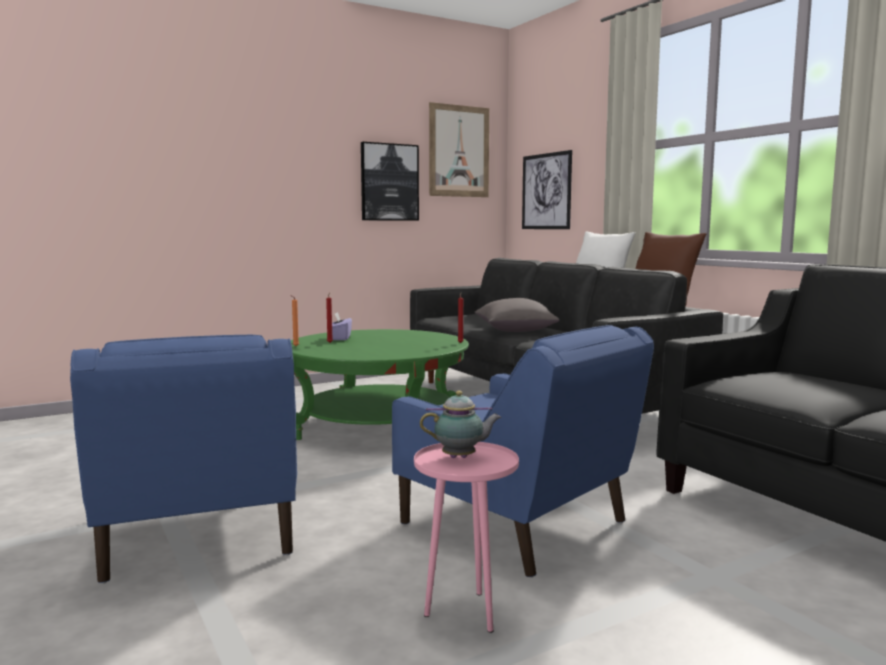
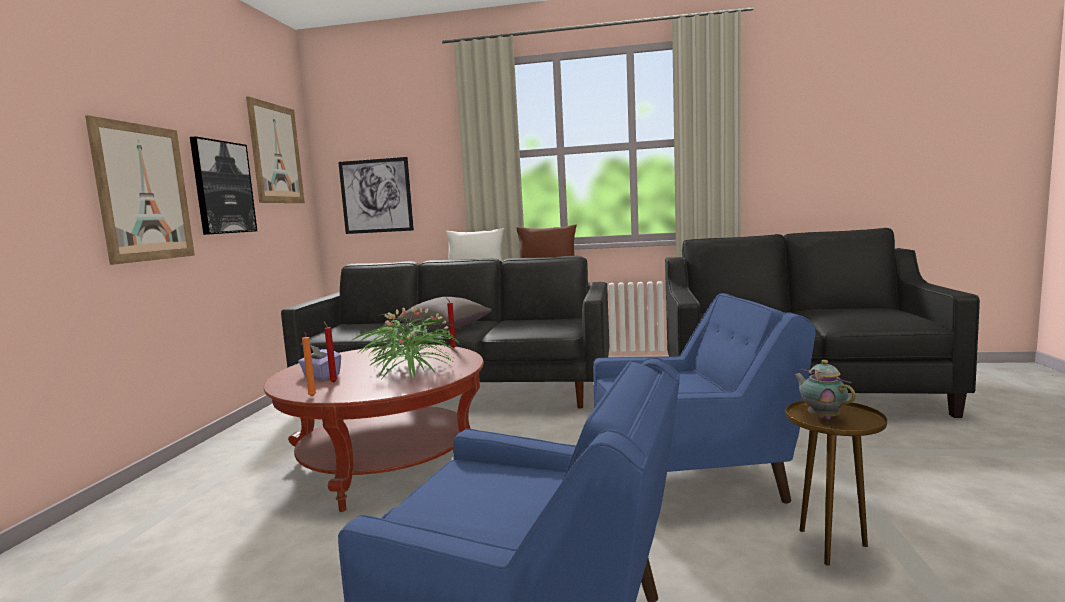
camera: 50 degrees left, 0 degrees up
(311, 186) = (144, 193): none -> picture
(378, 426) = (388, 462): green coffee table -> red coffee table
(385, 347) = (412, 369): none -> potted plant
(461, 458) = (821, 417): teapot -> teapot turned 60 degrees counterclockwise
(465, 613) = (831, 546): pink side table -> brown side table

